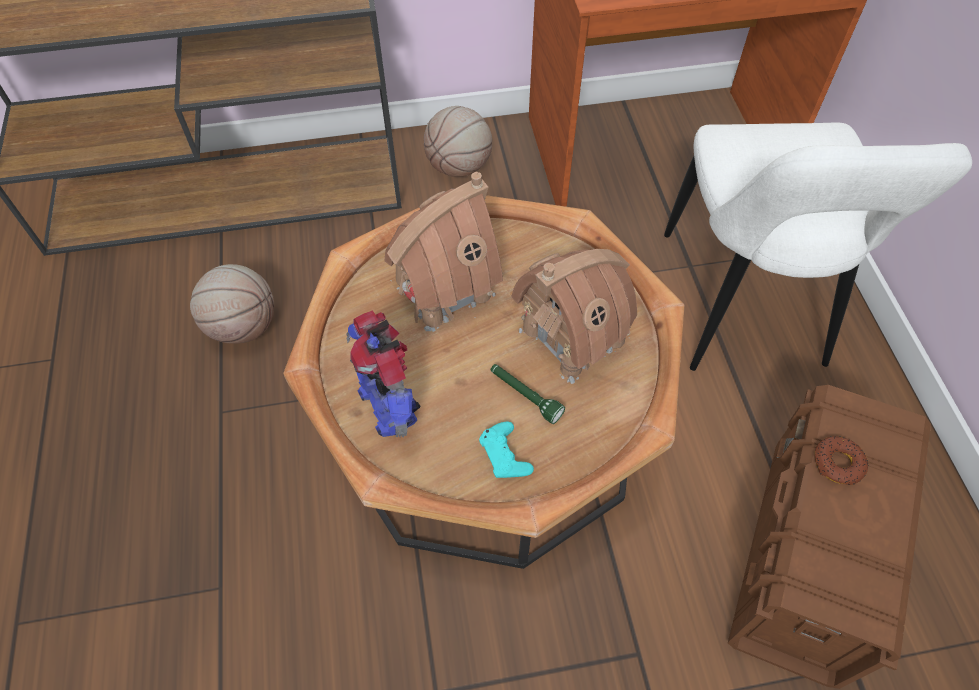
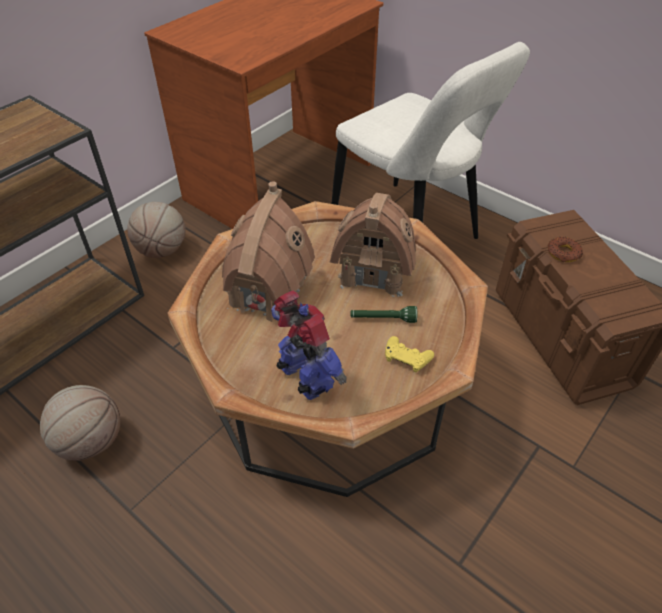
camera: 40 degrees left, 10 degrees down
(389, 404) = (305, 378): toy robot -> toy robot turned 150 degrees counterclockwise
(505, 455) = (407, 357): turquoise game controller -> yellow game controller

